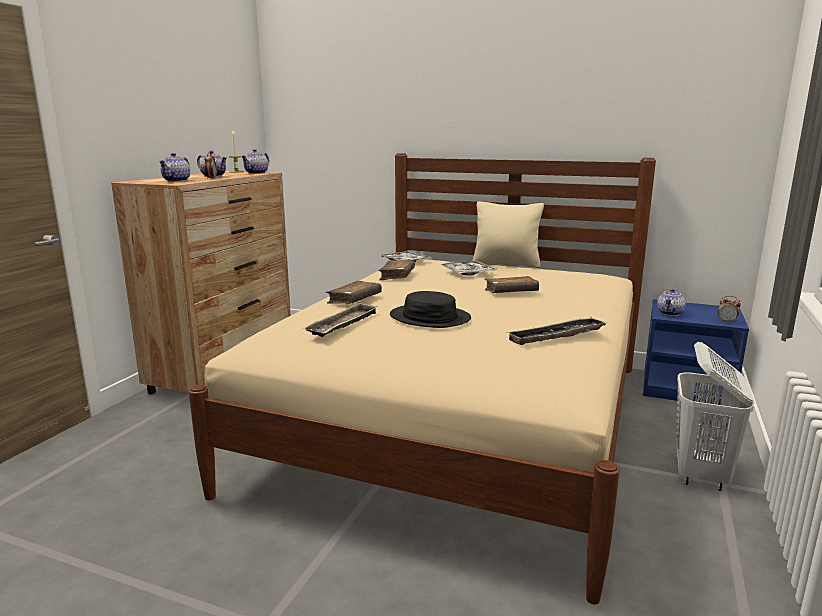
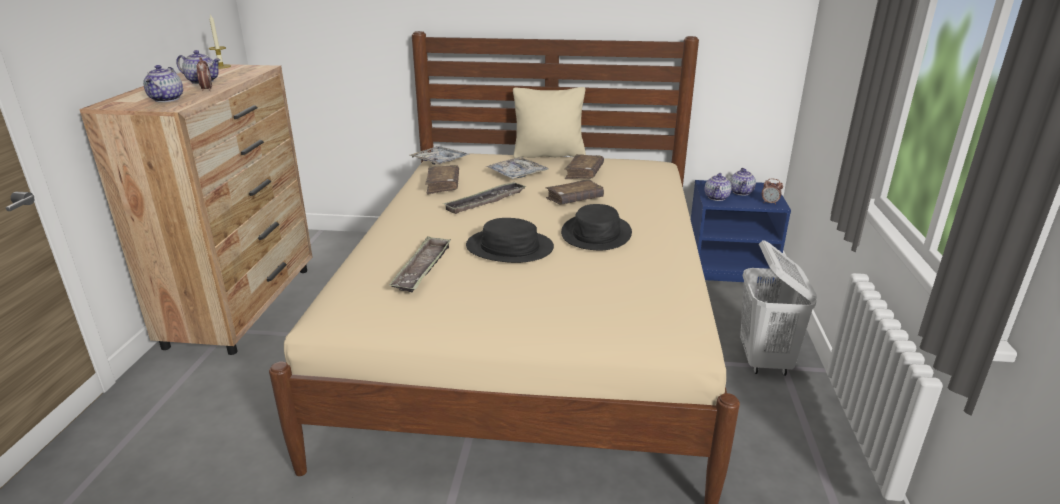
camera: 15 degrees left, 10 degrees up
(257, 173) = (252, 70): teapot -> teapot (741, 192)
(354, 300) = (415, 229): brown book -> brown book (584, 173)
(518, 315) = (596, 234): none -> black hat
(556, 336) = (645, 258): tray -> tray (485, 202)

